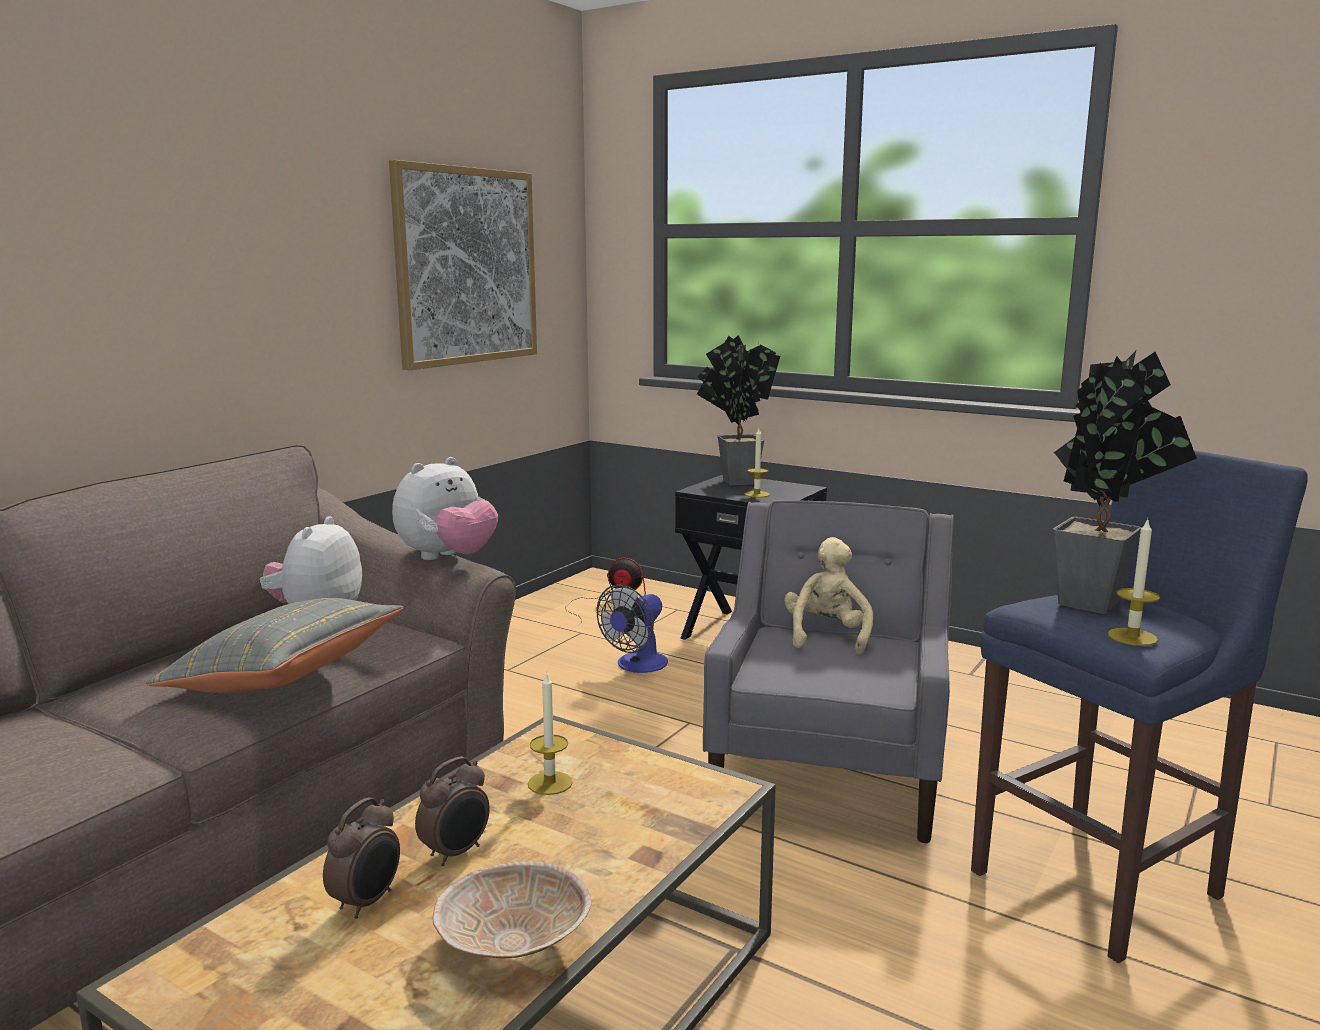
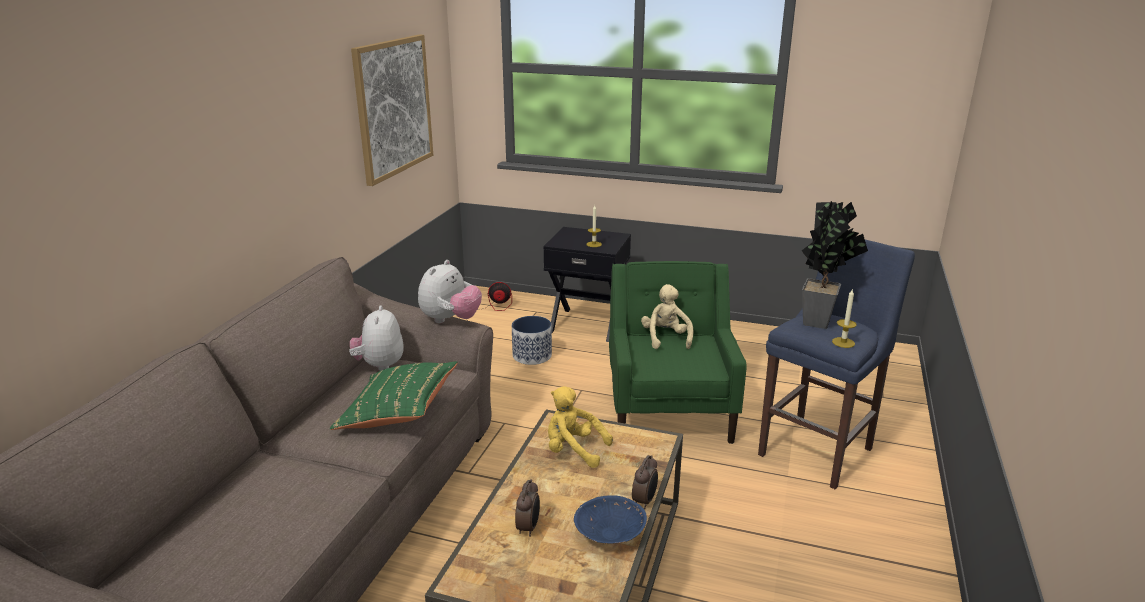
camera: 15 degrees left, 10 degrees up
(283, 680) = (398, 413): grey pillow -> green pillow
(456, 853) = (553, 496): alarm clock -> alarm clock (645, 501)
(511, 942) = (609, 534): beige bowl -> blue bowl
(550, 783) = (573, 450): candle -> yellow plush toy
(637, 666) = (532, 356): fan -> planter
(733, 481) = (573, 233): potted plant -> none
(829, 770) = (669, 409): grey armchair -> green armchair

